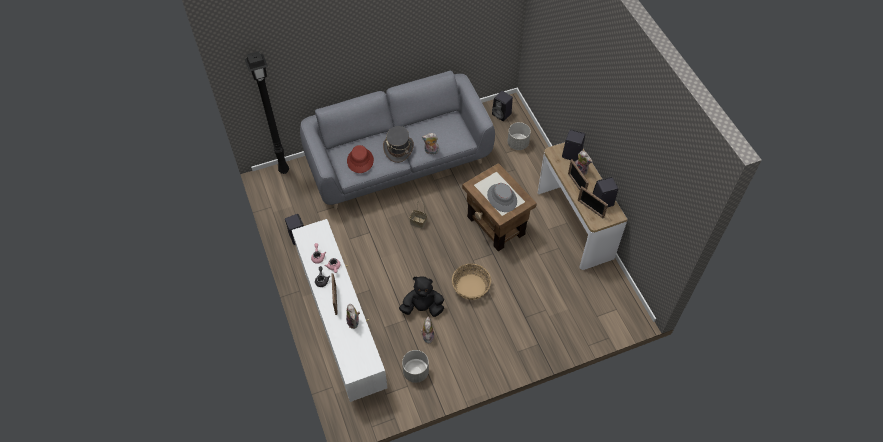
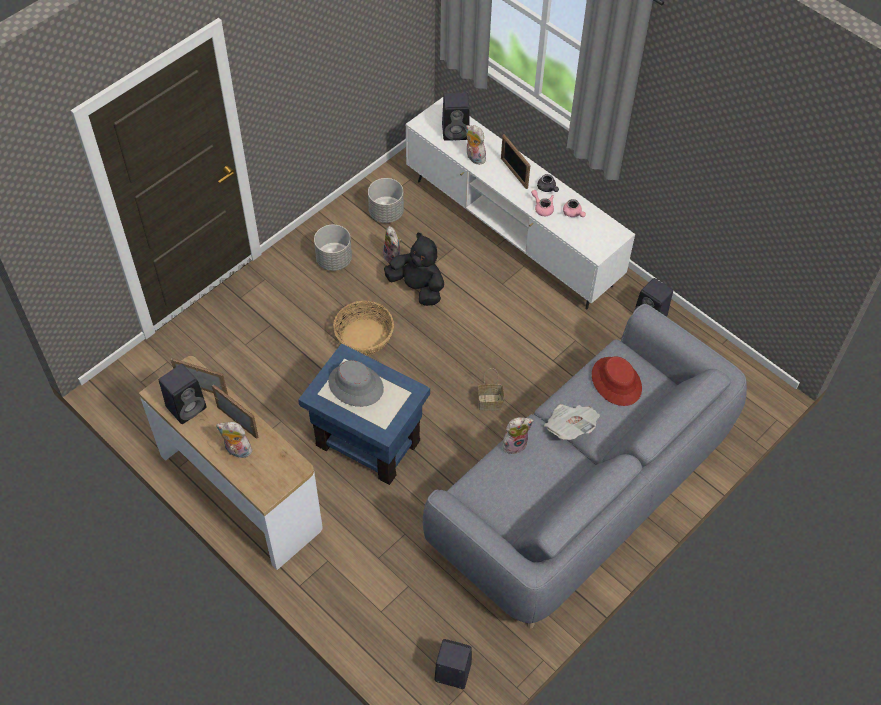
camera: 155 degrees right, 0 degrees up
(284, 169) = (750, 408): black floor lamp -> none
(398, 149) = (570, 427): grey hat -> newspaper
(422, 307) = (417, 287): black plush toy -> black plush toy turned 120 degrees counterclockwise
(495, 225) = (368, 442): brown side table -> blue side table
(518, 143) = (394, 615): grey planter -> grey planter (334, 260)
(571, 154) = (264, 475): black speaker -> black speaker (456, 131)

